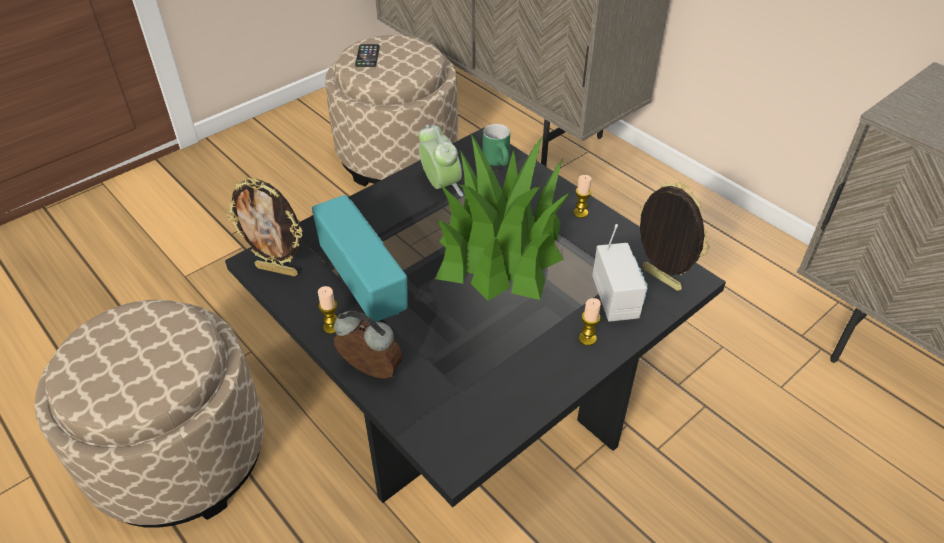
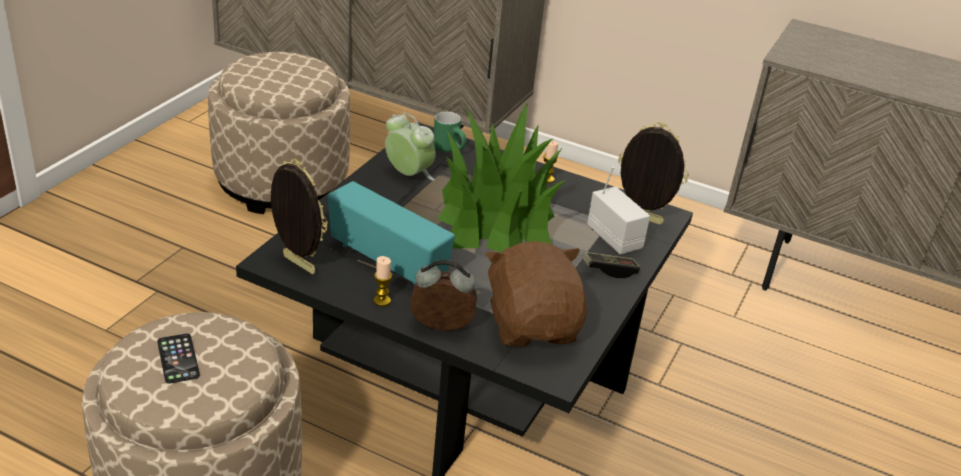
camera: 25 degrees left, 10 degrees down
(278, 270) = (297, 265): picture frame -> picture frame turned 135 degrees counterclockwise
(367, 56) = (255, 73): phone -> phone (178, 359)
(465, 390) = (533, 325): none -> brown plush toy
(587, 338) = (609, 270): candle -> game controller

